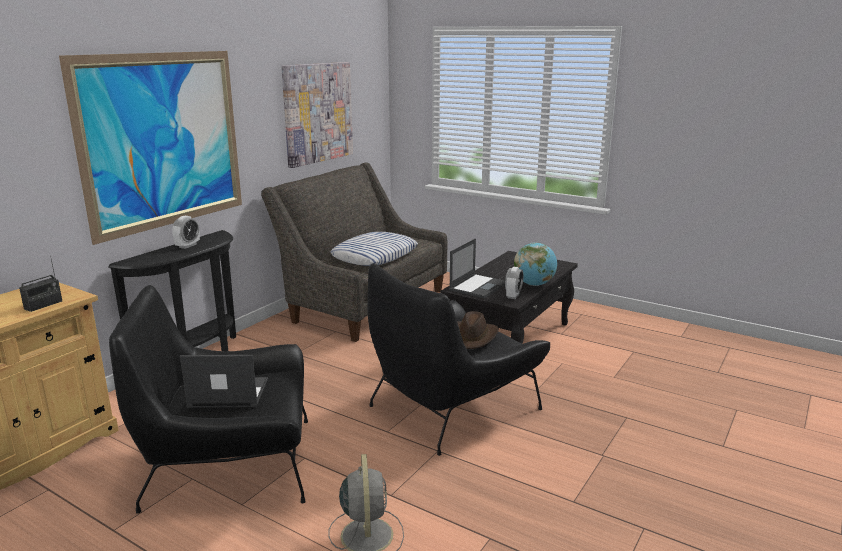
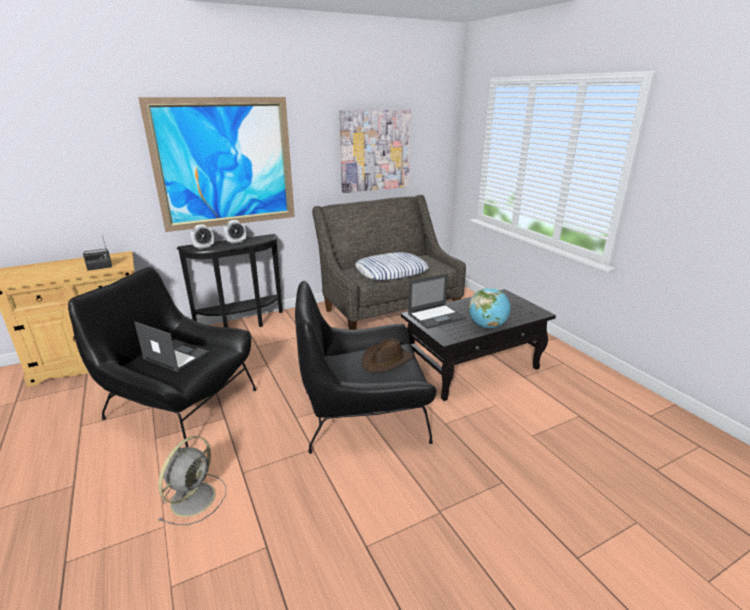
camera: 30 degrees right, 5 degrees up
(513, 296) = (454, 333): alarm clock -> alarm clock (203, 247)

